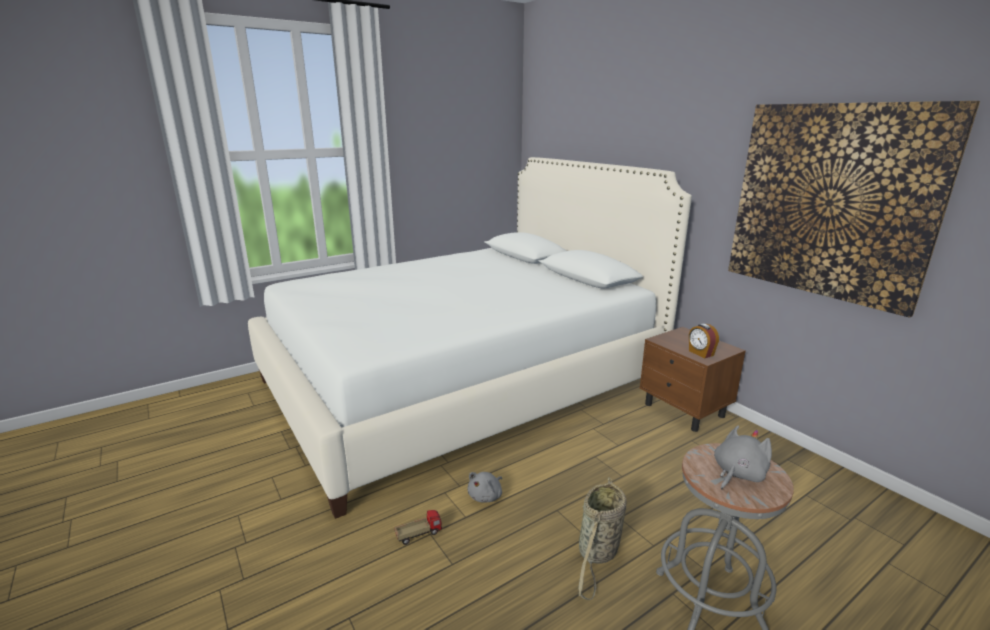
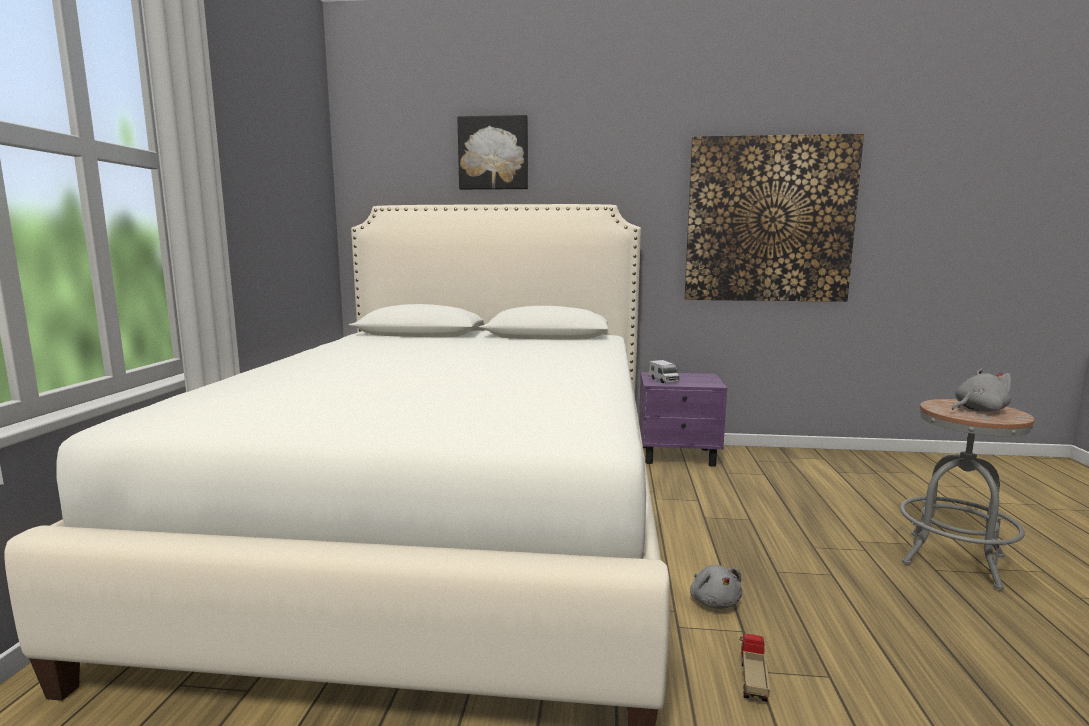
camera: 50 degrees left, 10 degrees down
(597, 554) = (862, 580): basket -> none
(604, 118) = (493, 153): none -> picture
(674, 340) = (663, 380): none -> toy truck
(684, 410) = (679, 456): brown nightstand -> purple nightstand
(700, 353) = (701, 382): alarm clock -> none
(737, 474) = (977, 410): grey plush toy -> grey plush toy turned 75 degrees clockwise

